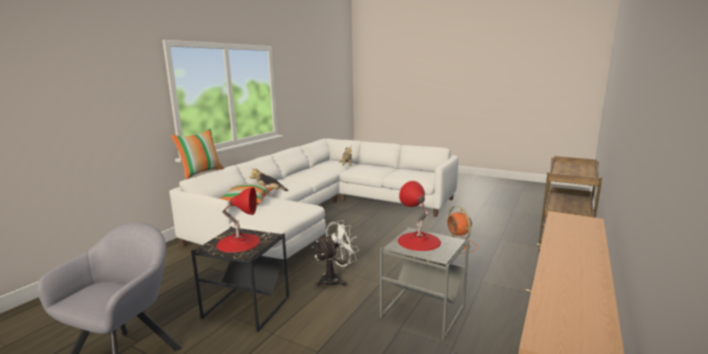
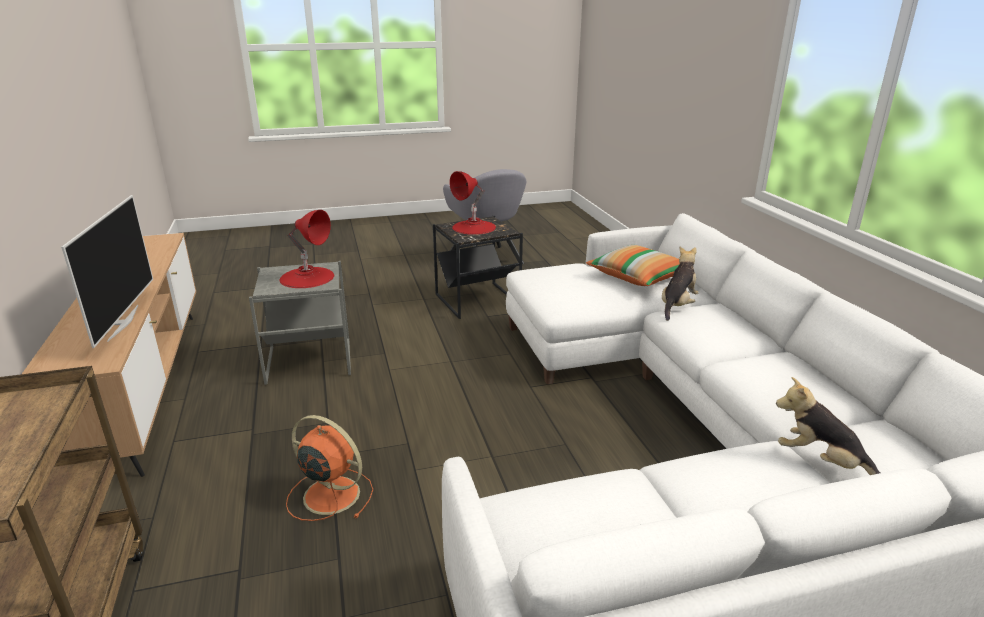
camera: 135 degrees right, 10 degrees up
(201, 173) = (716, 225): pillow -> none
(335, 279) = (444, 350): white fan -> none
(557, 234) = (122, 322): none -> television

